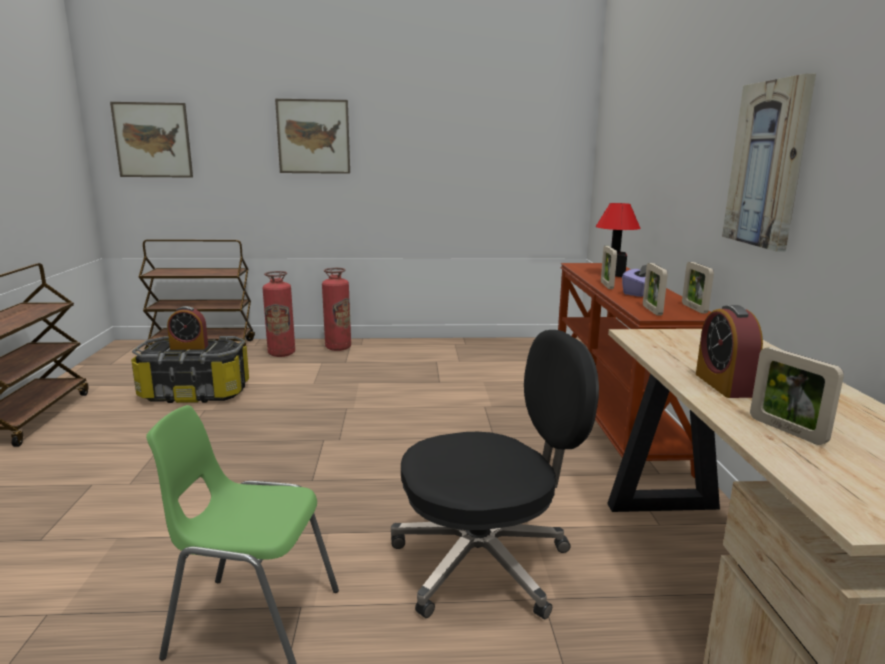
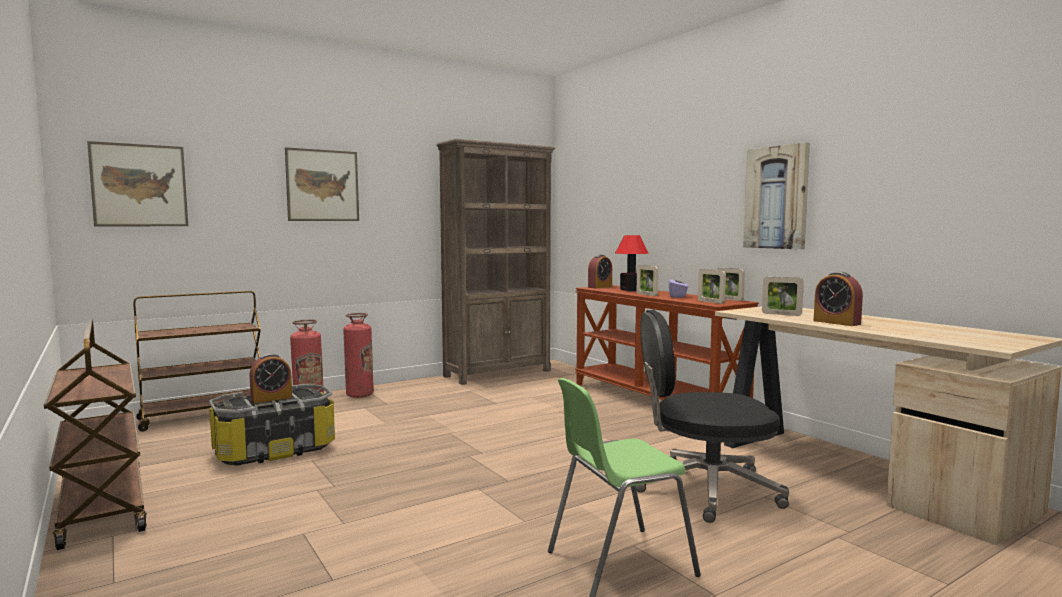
camera: 30 degrees left, 10 degrees down
(485, 562) = (705, 490): black office chair -> black office chair turned 135 degrees counterclockwise
(494, 345) = (498, 373): none -> brown bookcase
(590, 265) = (600, 287): none -> alarm clock
(787, 430) = (904, 331): picture frame -> picture frame (781, 314)

